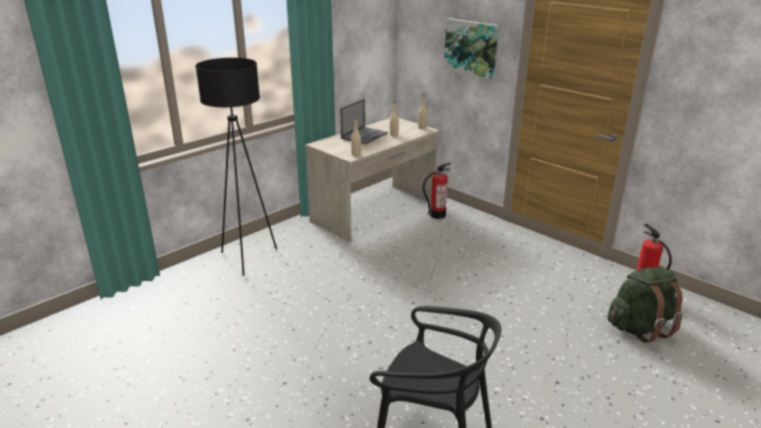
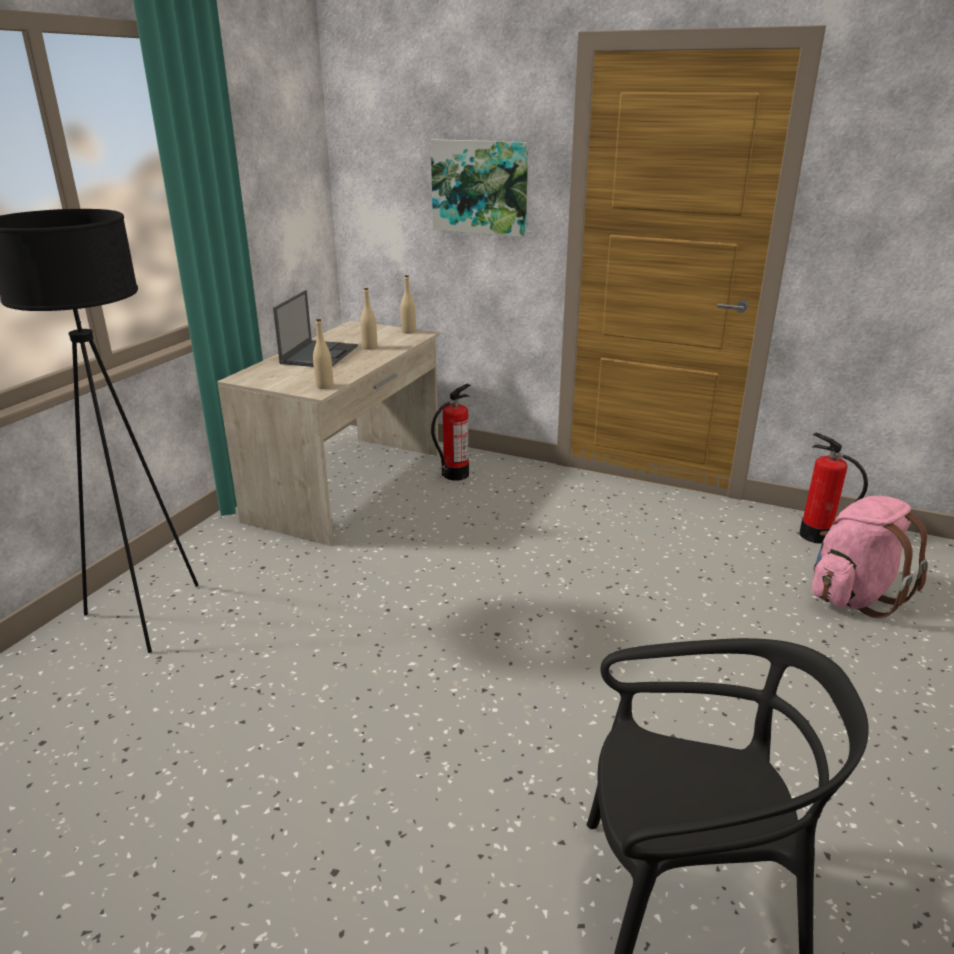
camera: 20 degrees left, 0 degrees up
(639, 327) = (853, 595): green backpack -> pink backpack

